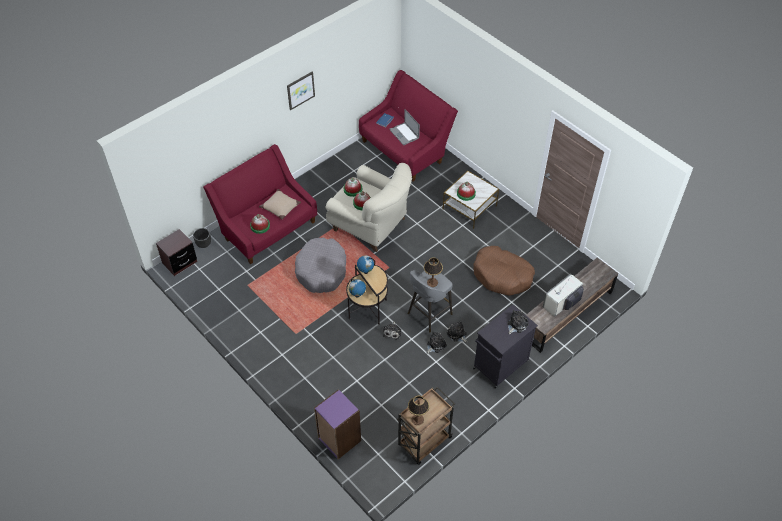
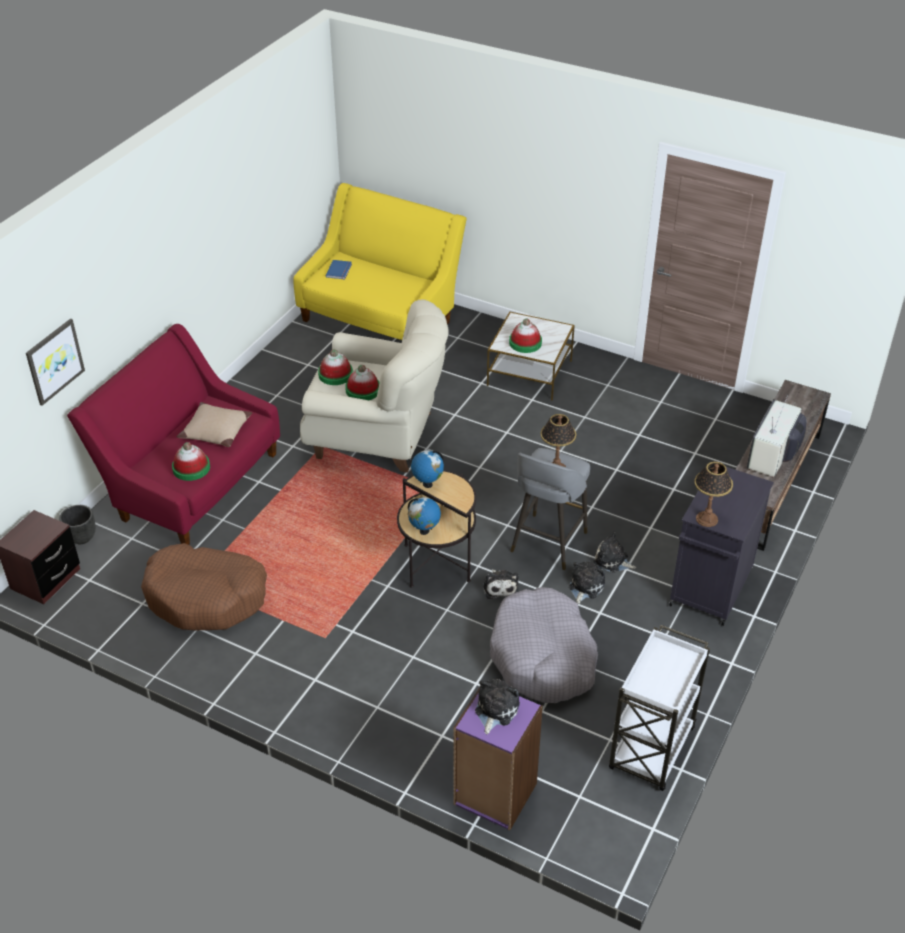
camera: 20 degrees left, 10 degrees down
(300, 90) = (203, 214): picture -> picture (54, 361)
(321, 270) = (324, 525): grey dog bed -> grey dog bed (543, 657)
(404, 134) = (380, 281): laptop -> none
(405, 149) = (381, 316): red sofa -> yellow sofa
(417, 419) = (656, 689): table lamp -> table lamp (706, 519)
(424, 442) = (651, 750): brown cart -> white cart
(502, 275) = (636, 455): brown dog bed -> brown dog bed (206, 597)
(516, 324) = (739, 490): plush toy -> plush toy (495, 710)

